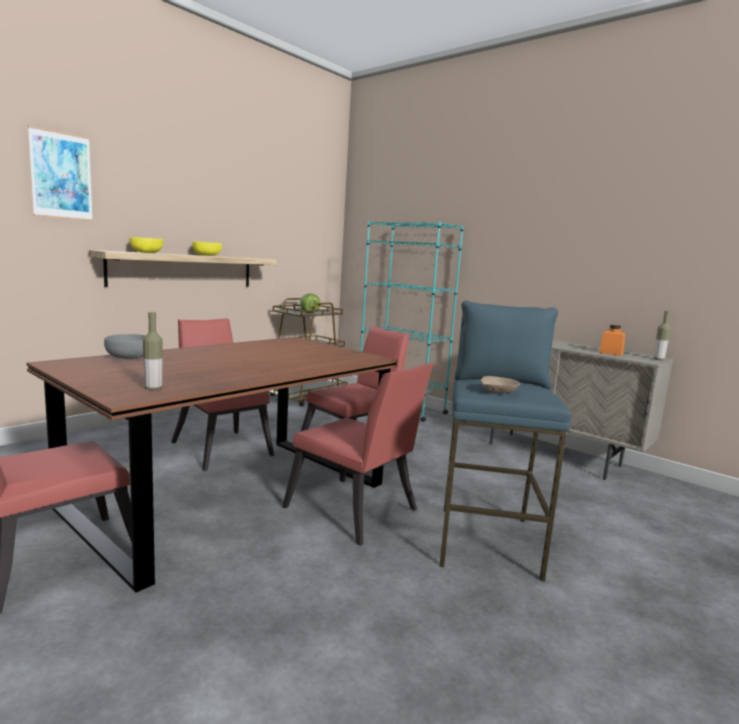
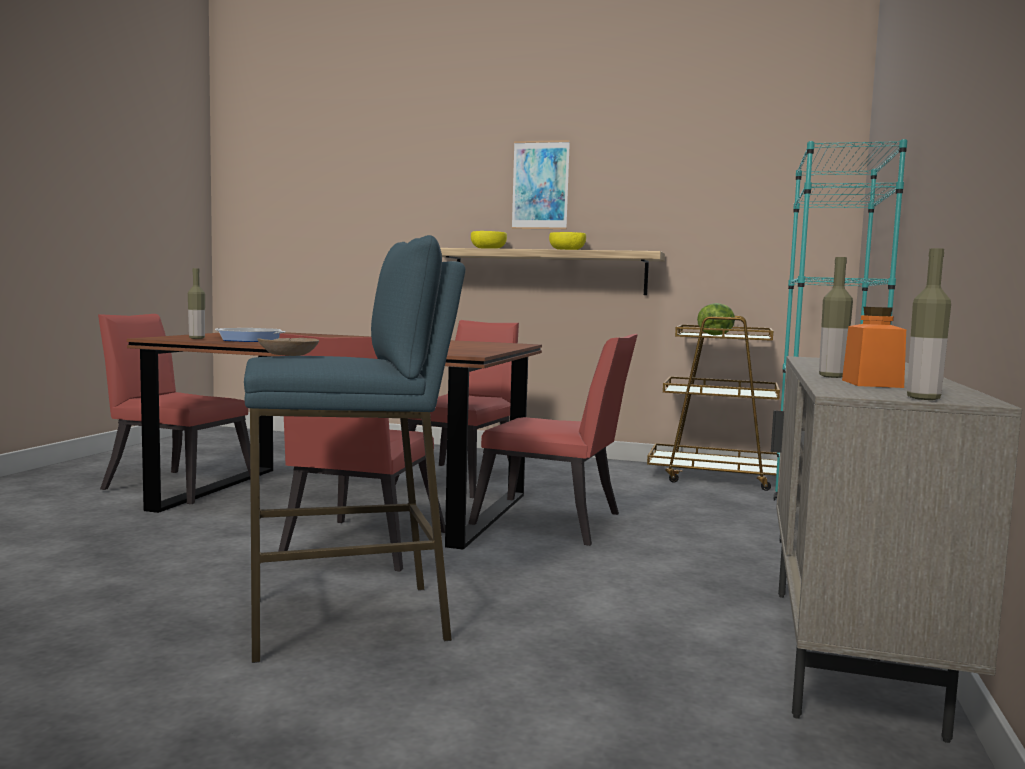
camera: 65 degrees right, 5 degrees down
(61, 175) = (424, 177): picture -> picture (540, 185)
(129, 357) = (307, 334): grey bowl -> none
(195, 378) = (250, 340): none -> frying pan
(586, 351) = (832, 377): none -> bottle

